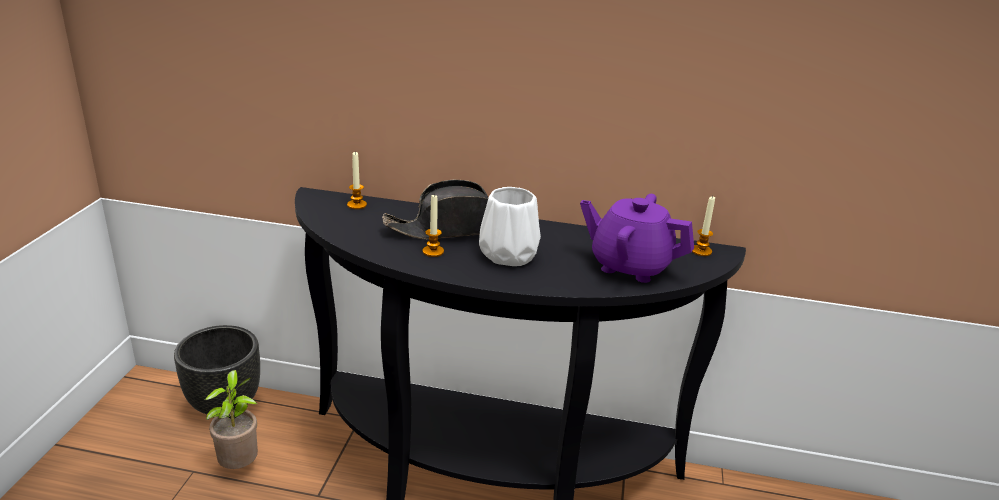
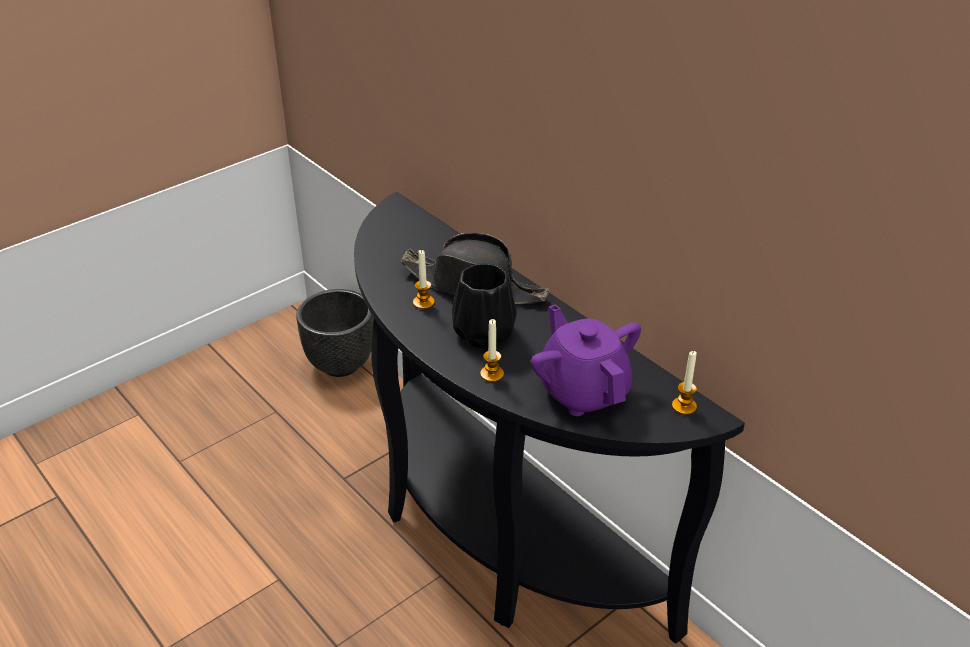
camera: 40 degrees right, 10 degrees up
(240, 465) = (310, 423): potted plant -> none
(357, 205) = (419, 228): candle -> candle (492, 374)
(510, 255) = (485, 333): white vase -> black vase

